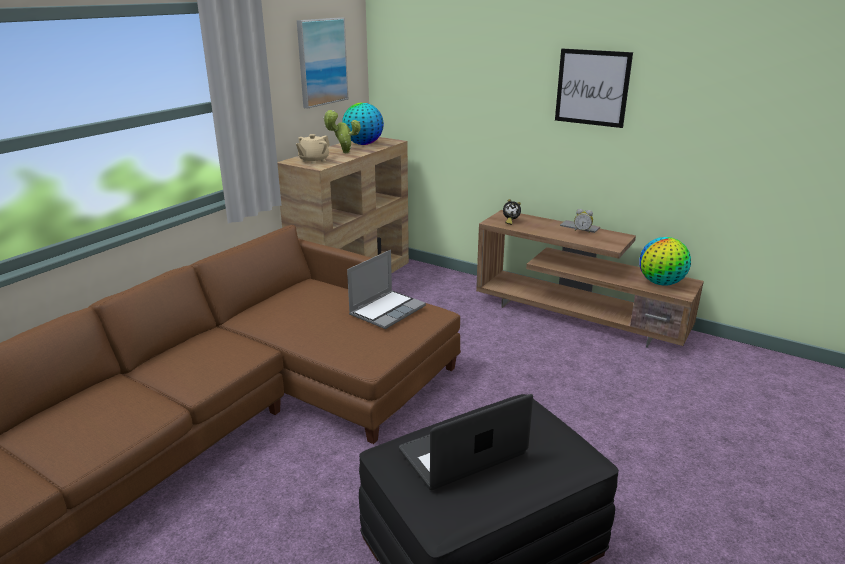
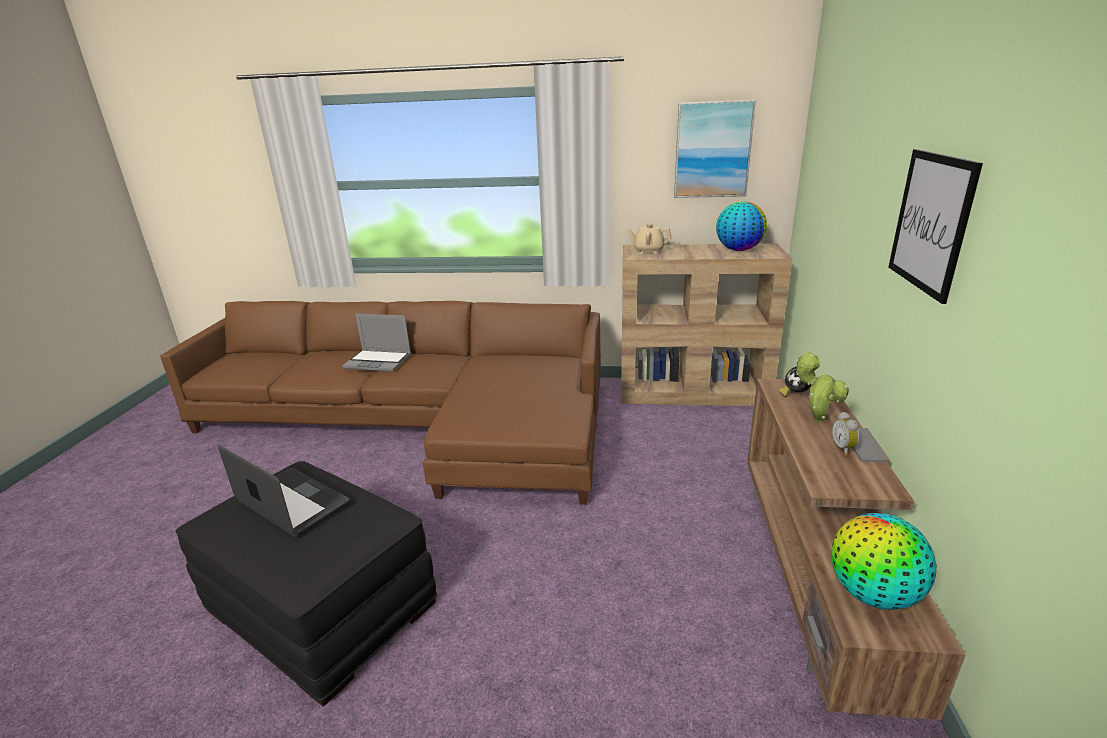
camera: 65 degrees right, 0 degrees up
(343, 152) = (694, 252): potted plant -> potted plant (815, 419)
(387, 310) = (542, 405): laptop -> laptop (379, 361)

